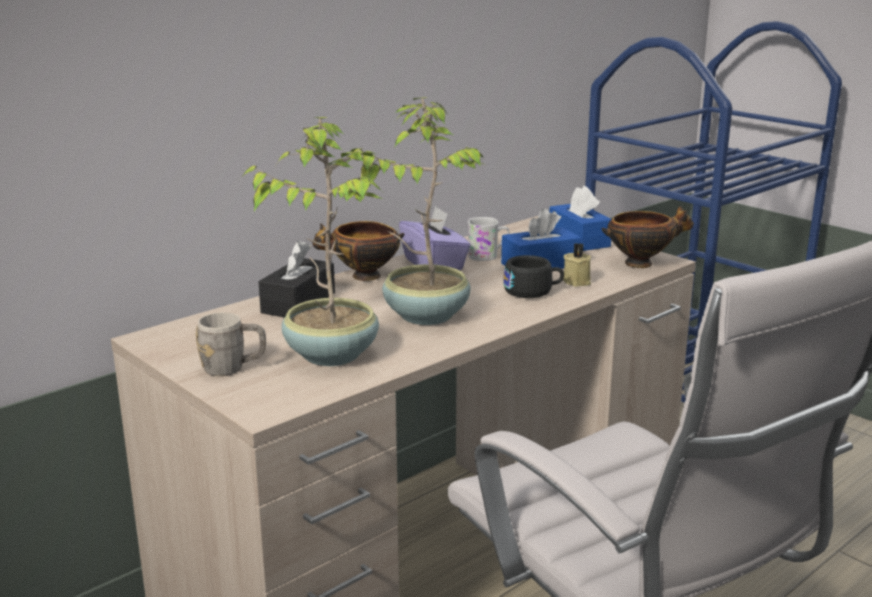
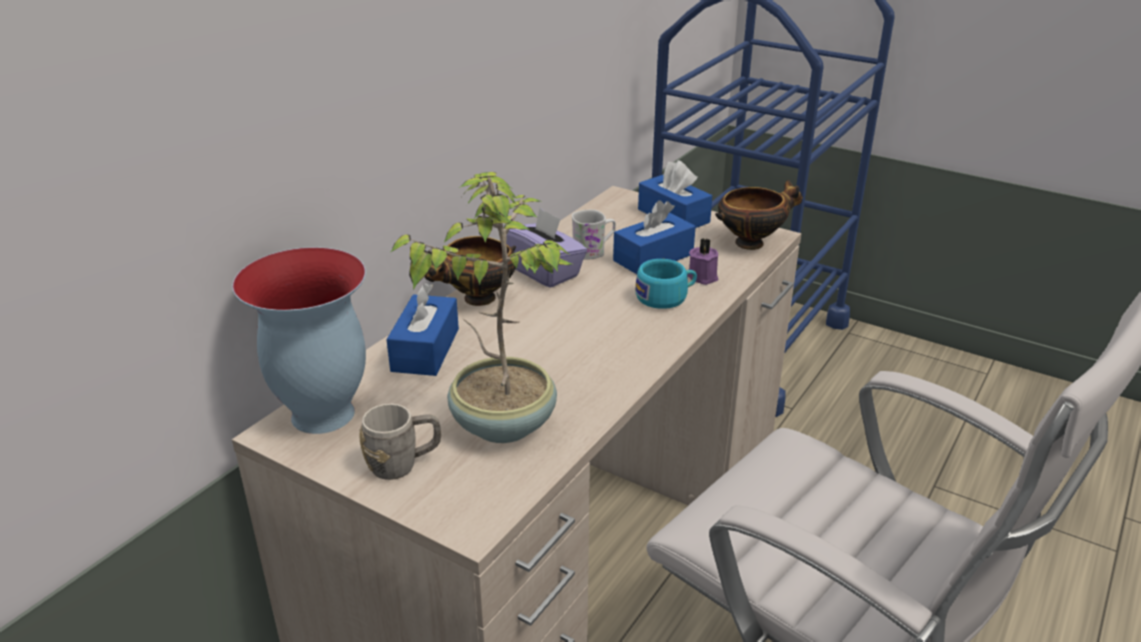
camera: 15 degrees left, 10 degrees up
(187, 332) = (321, 415): none -> vase
(298, 303) = (425, 350): black tissue box -> blue tissue box
(425, 315) = (573, 348): potted plant -> none
(533, 291) = (666, 297): black cup -> turquoise cup
(577, 281) = (703, 276): beige candle -> purple candle

